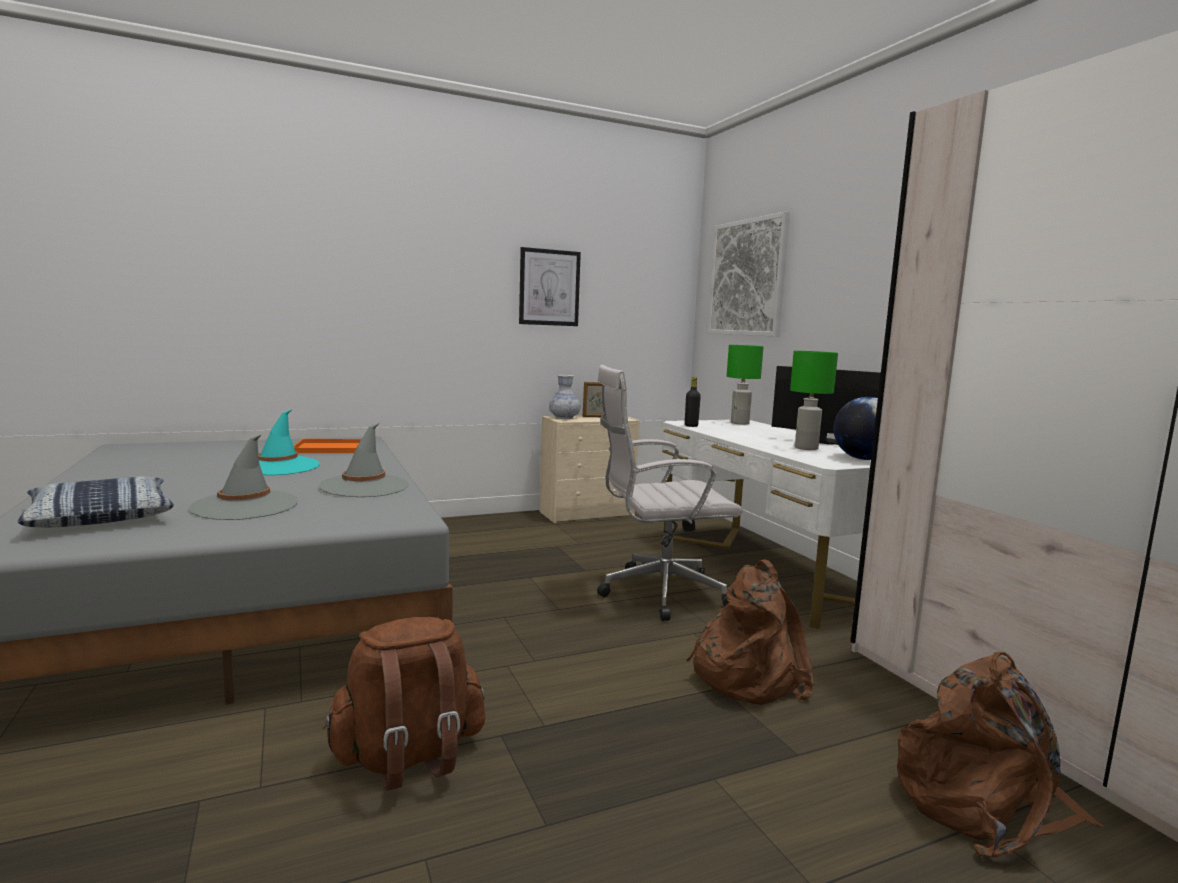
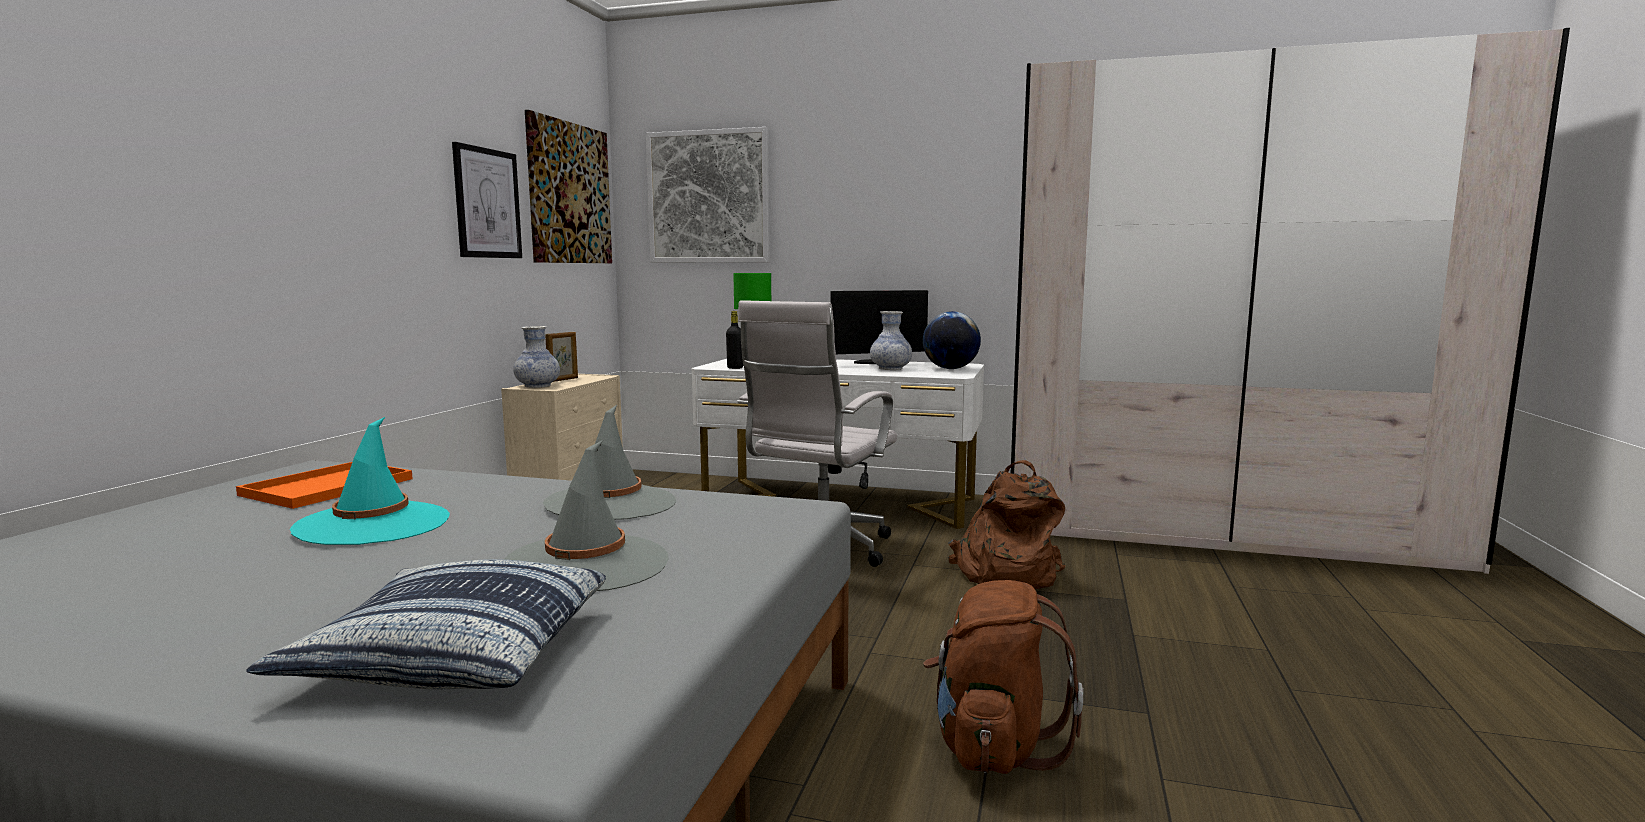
camera: 50 degrees left, 0 degrees up
(640, 278) = (569, 193): none -> picture
(806, 448) = (890, 369): green table lamp -> vase
(983, 805) = (1216, 577): brown backpack -> none

